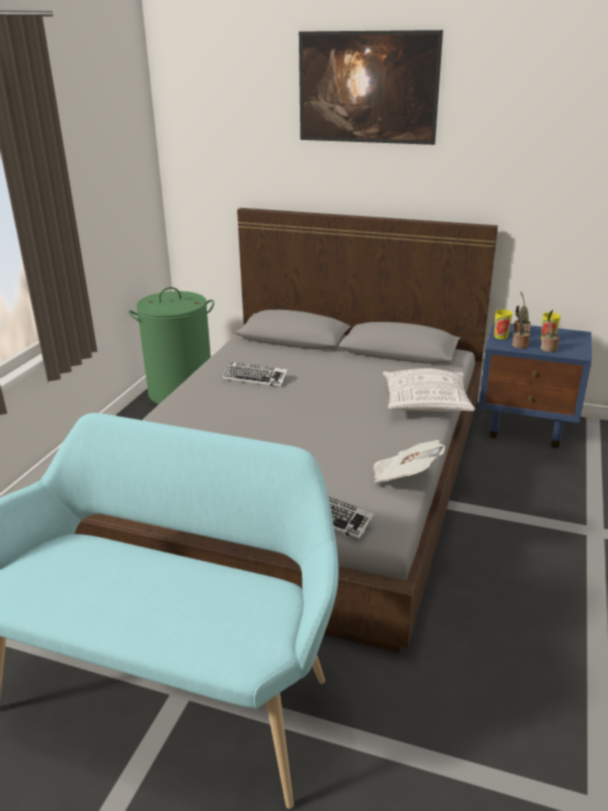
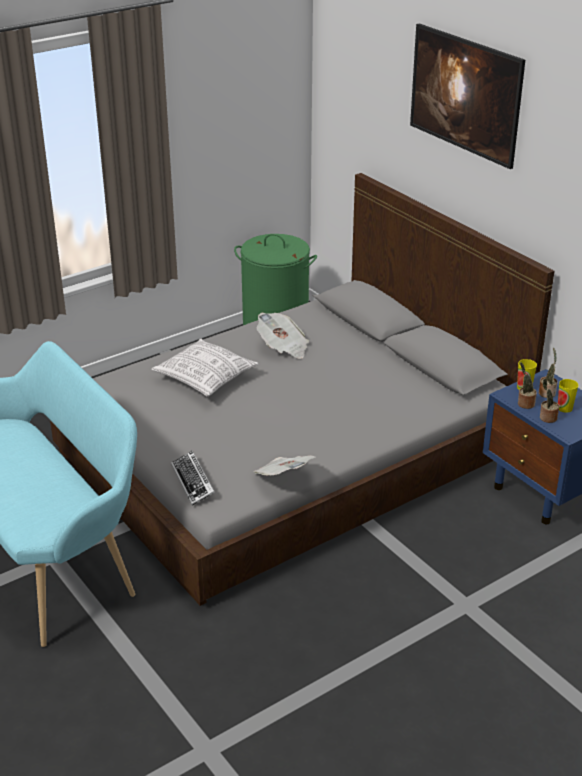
camera: 35 degrees right, 5 degrees up
(255, 378) = (283, 348): keyboard -> newspaper
(425, 404) = (389, 426): pillow -> pillow (205, 378)

